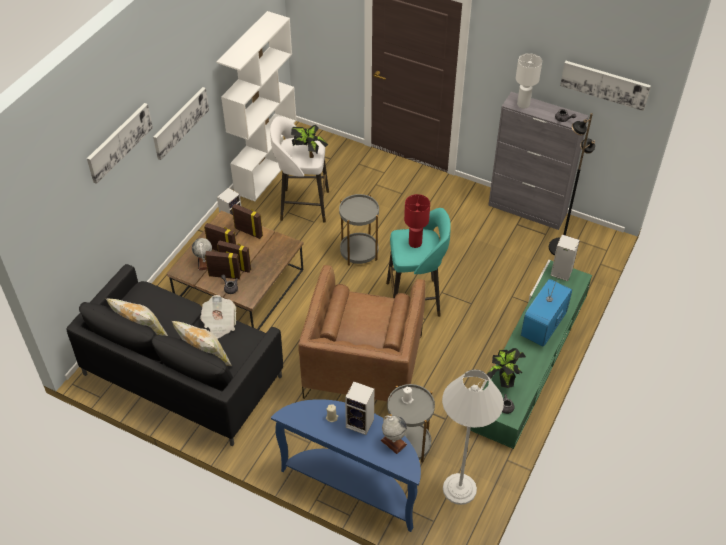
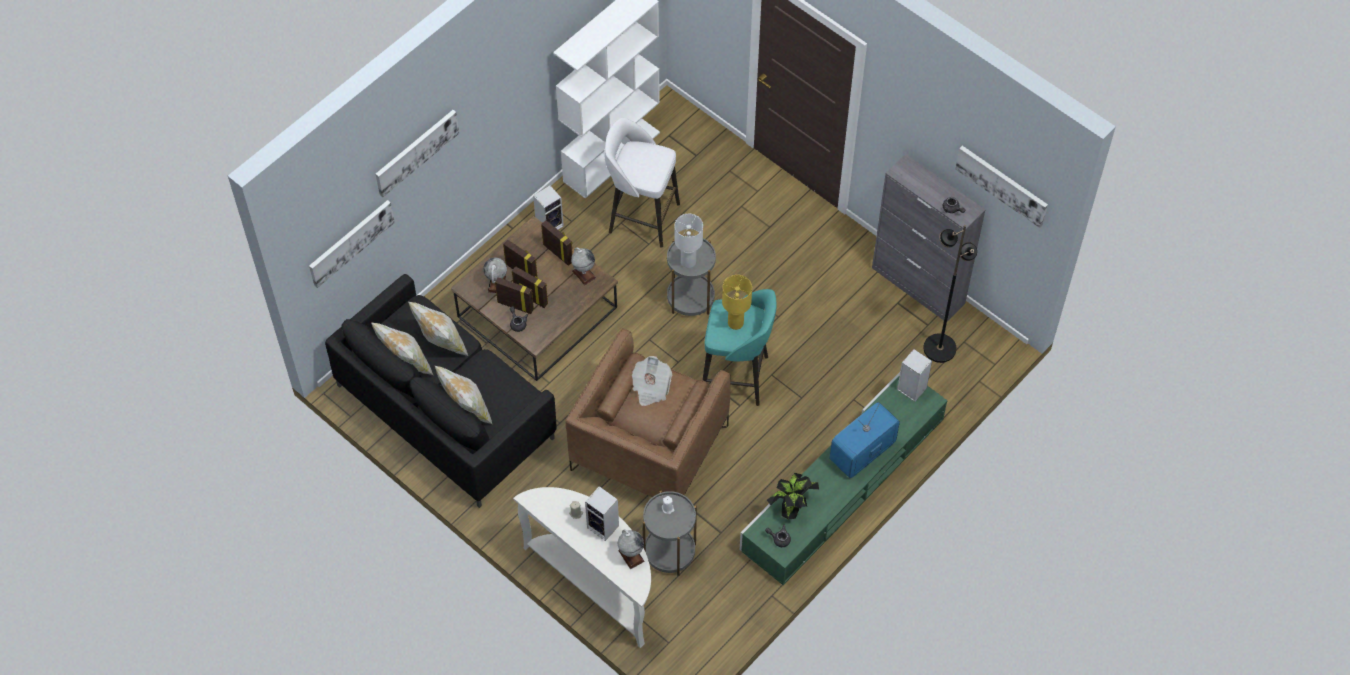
camera: 15 degrees right, 10 degrees up
(169, 312) = (441, 343): none -> pillow
(180, 122) = (497, 119): picture -> picture (350, 242)
(219, 323) = (492, 369): newspaper -> newspaper (650, 387)
(274, 242) = (583, 274): none -> globe
(309, 153) = (651, 170): potted plant -> none
(354, 485) = (596, 582): blue console table -> white console table
(415, 243) = (735, 322): red table lamp -> yellow table lamp
(459, 489) = (708, 615): white floor lamp -> none
(523, 104) = (911, 177): white table lamp -> white table lamp (688, 262)

